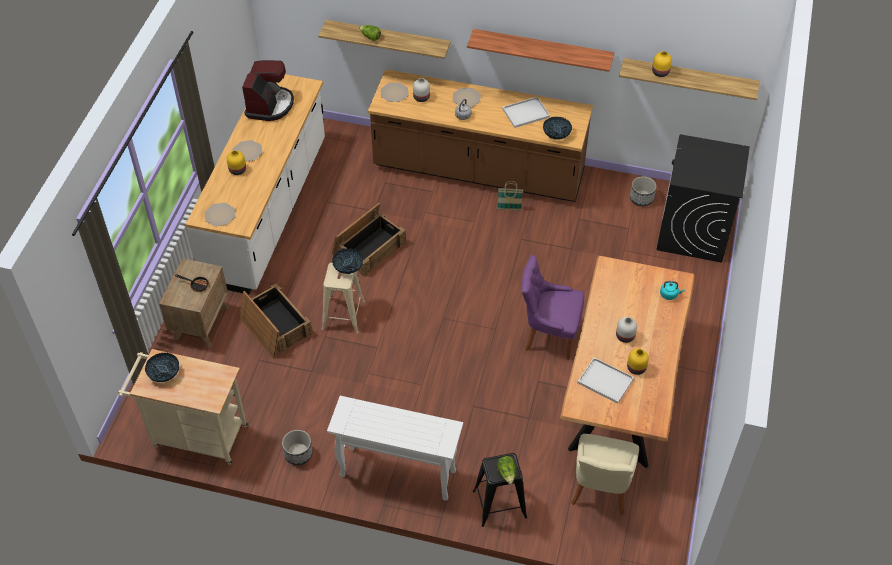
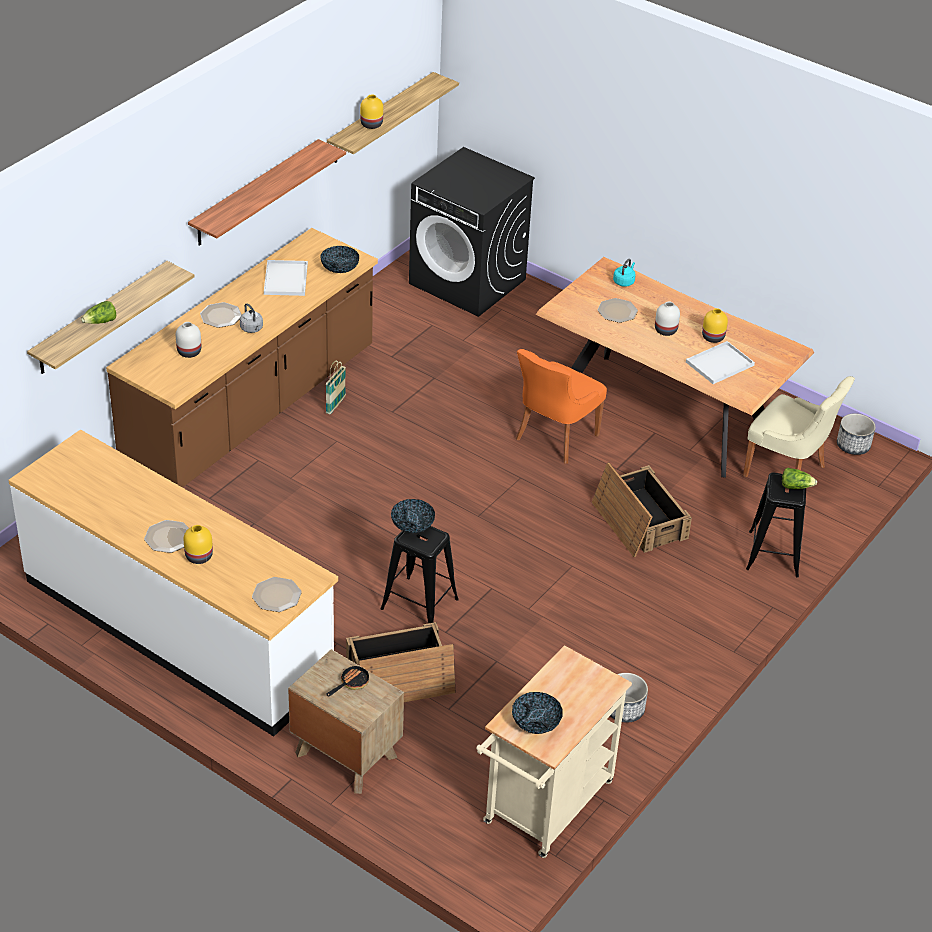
camera: 70 degrees left, 10 degrees down
(269, 105) = (89, 492): coffee machine -> none
(343, 315) = (420, 604): beige stool -> black stool
(368, 247) = (317, 547): crate -> crate (638, 520)
(394, 93) = (160, 372): plate -> plate (617, 311)
(397, 473) = (694, 626): white console table -> none
(549, 335) = (554, 438): purple chair -> orange chair
(641, 199) = (393, 300): planter -> planter (853, 445)

